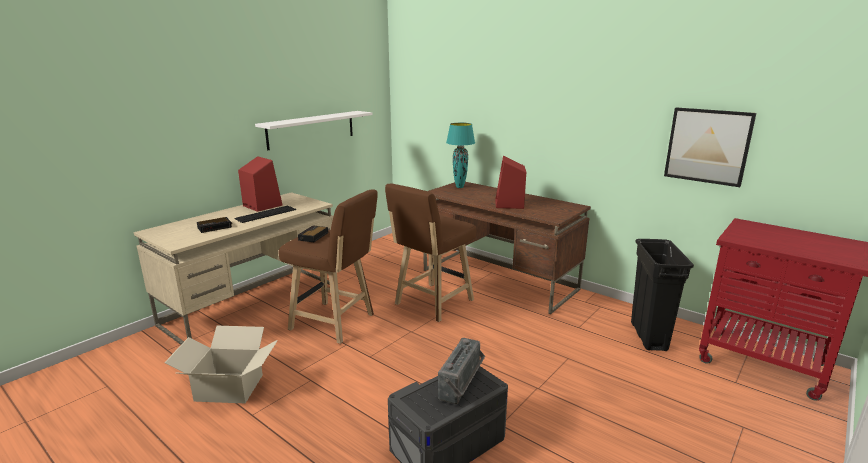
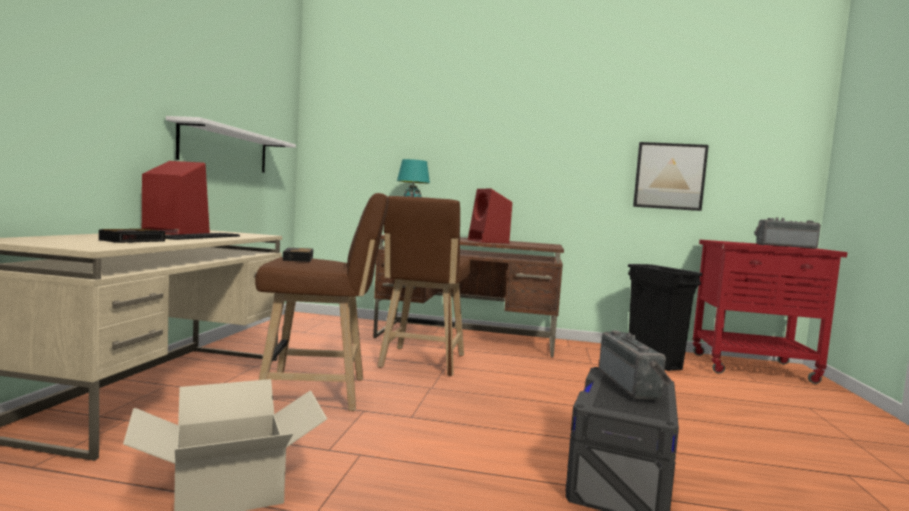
camera: 30 degrees left, 15 degrees down
(808, 247) = (784, 246): none -> radio

